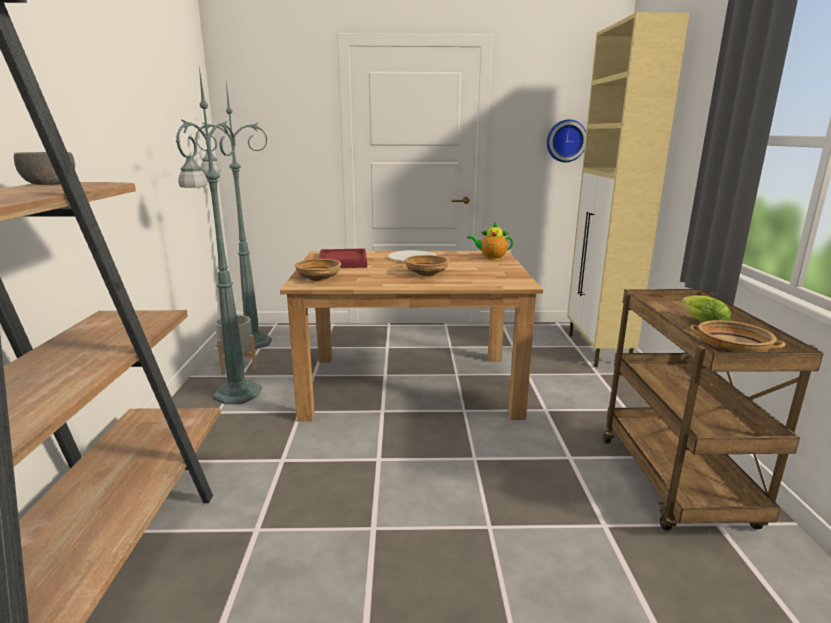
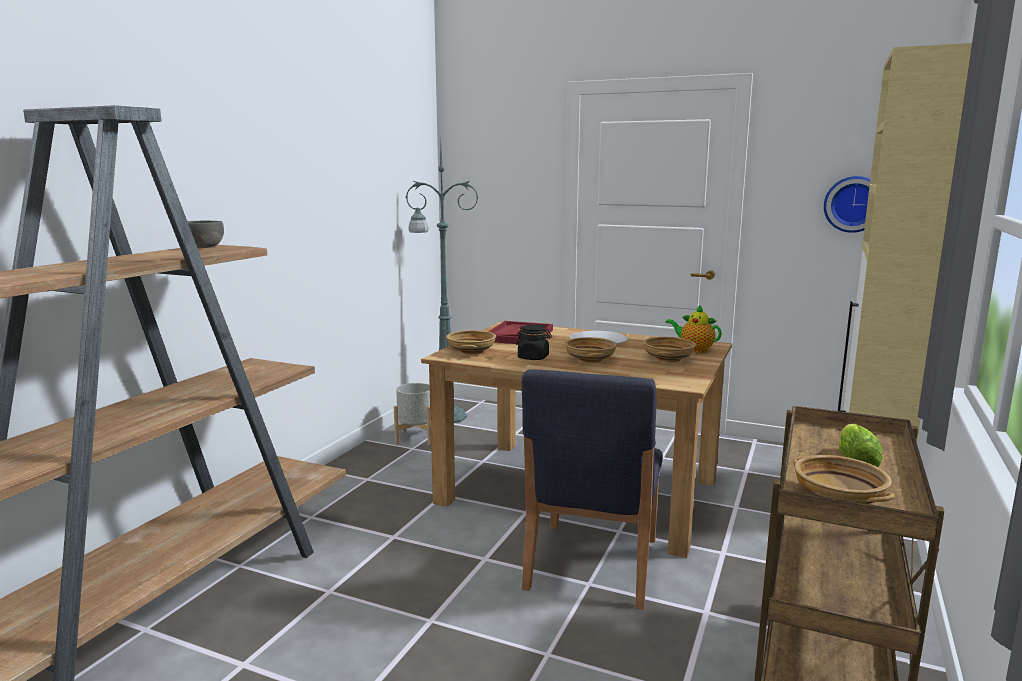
camera: 25 degrees right, 5 degrees down
(236, 395) = (395, 466): green floor lamp -> none
(379, 277) = (533, 357): none -> black jar
(464, 442) = (591, 564): none -> blue chair
(483, 266) = (668, 359): none -> beige bowl

